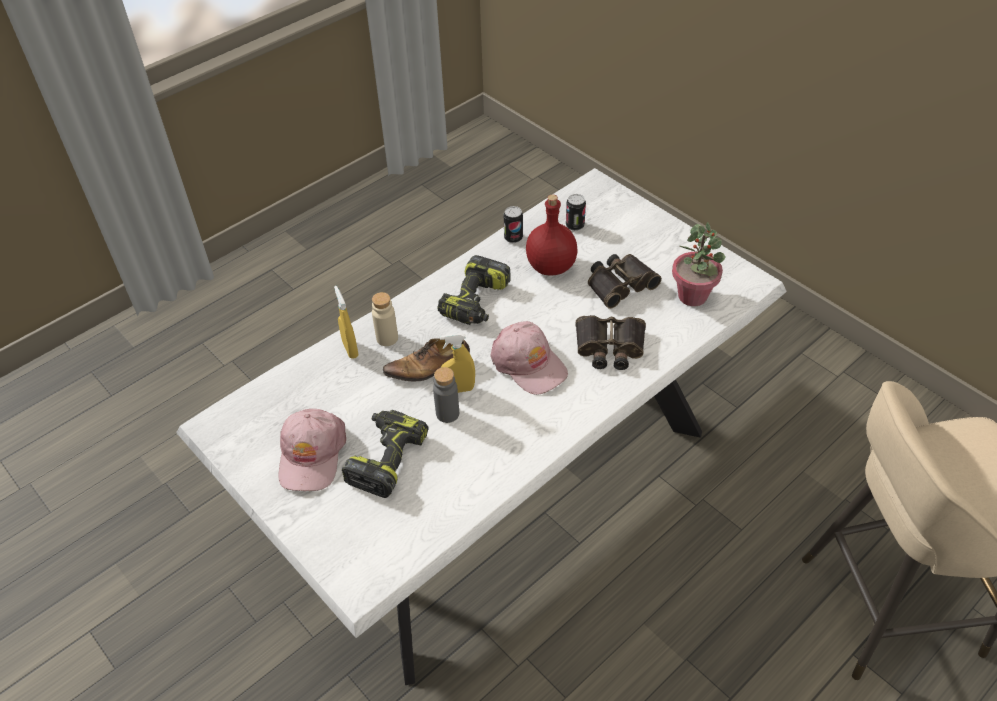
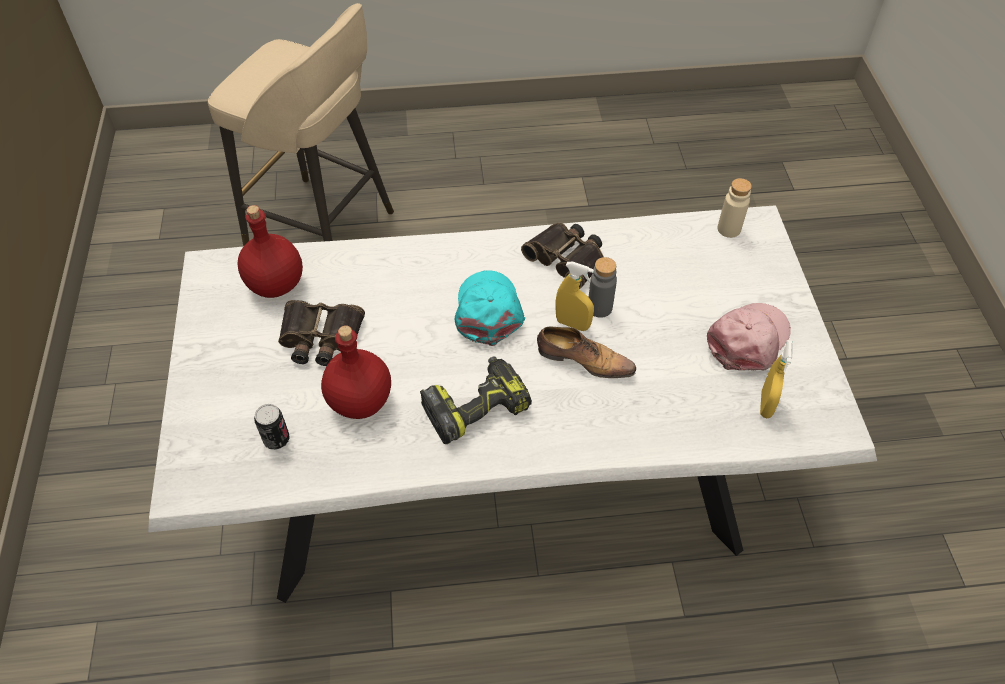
camera: 145 degrees left, 5 degrees up
(350, 349) = (649, 431): yellow spray bottle -> yellow spray bottle (766, 404)
(386, 458) = (681, 300): power drill -> none
(387, 338) = (601, 420): beige bottle -> beige bottle (729, 229)
(513, 238) = (358, 468): can -> none
(528, 363) = (488, 310): pink cap -> turquoise cap
(609, 348) = (404, 283): binoculars -> binoculars (568, 258)
(693, 296) = (274, 285): potted plant -> red bottle

